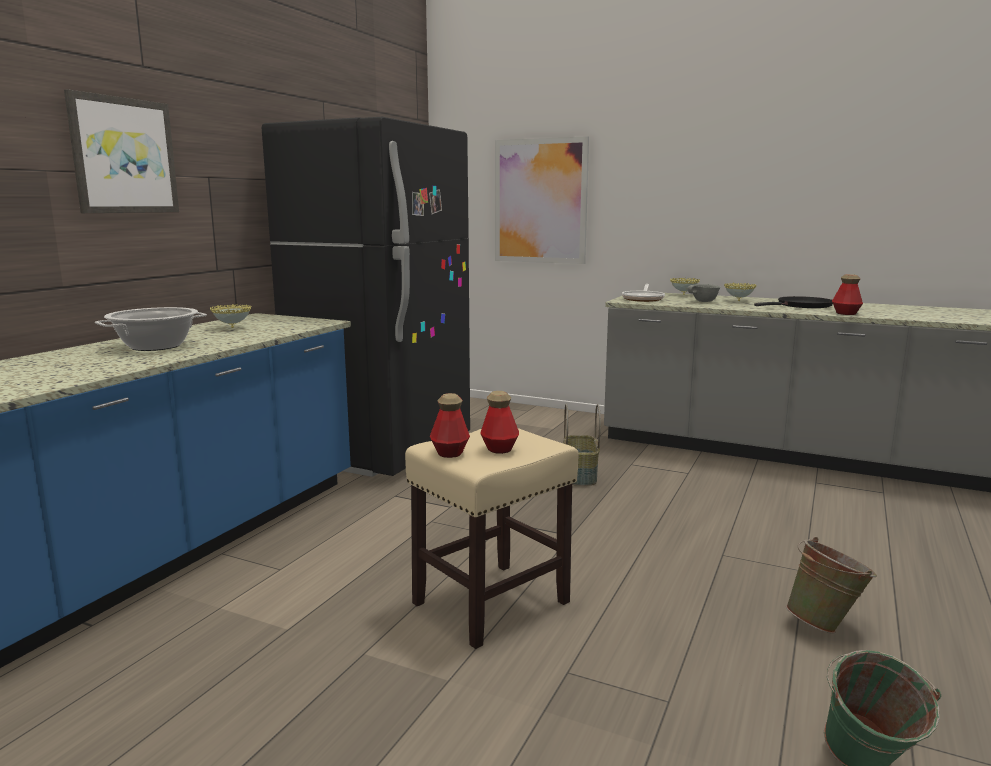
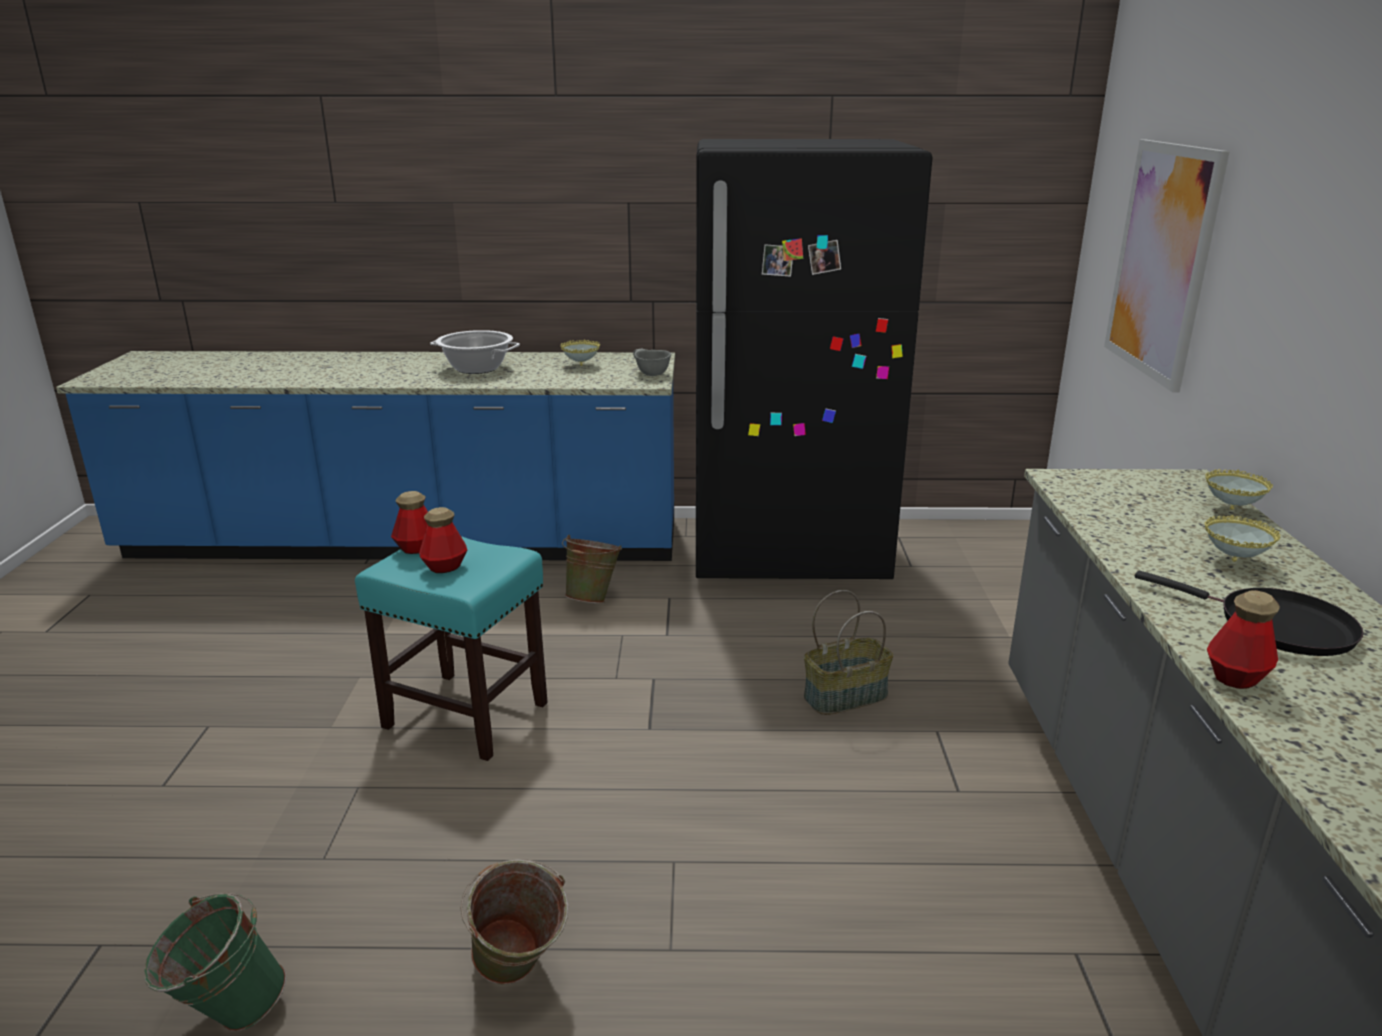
camera: 65 degrees right, 10 degrees up
(123, 156) = (524, 186): picture -> none
(358, 521) = (593, 599): none -> green bucket
(492, 602) = (468, 715): beige stool -> turquoise stool
(643, 299) = (1106, 487): frying pan -> none
(704, 301) = (1162, 533): grey bowl -> grey bowl (651, 374)

